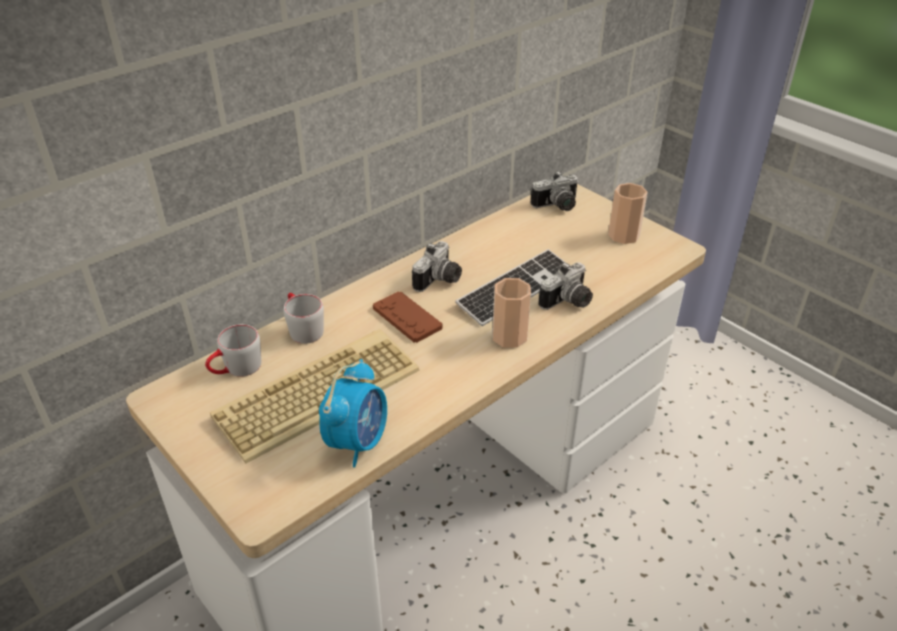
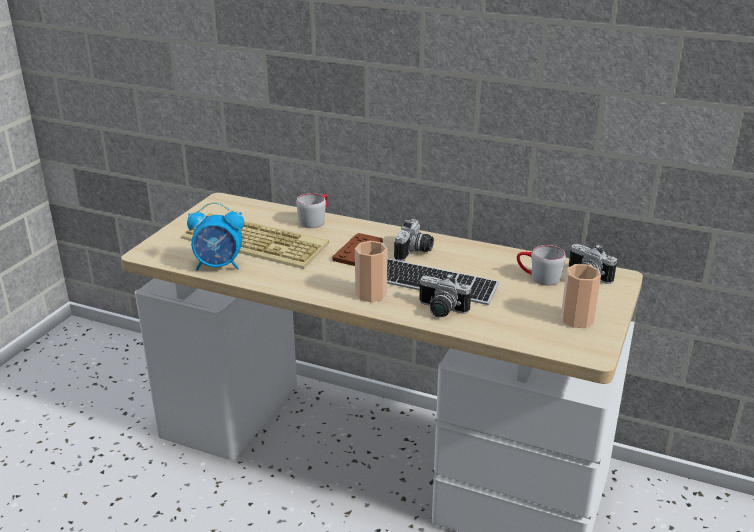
camera: 65 degrees right, 10 degrees down
(236, 369) = (259, 213): grey mug -> grey mug (538, 277)
(440, 281) = (415, 252): camera -> camera turned 75 degrees counterclockwise

